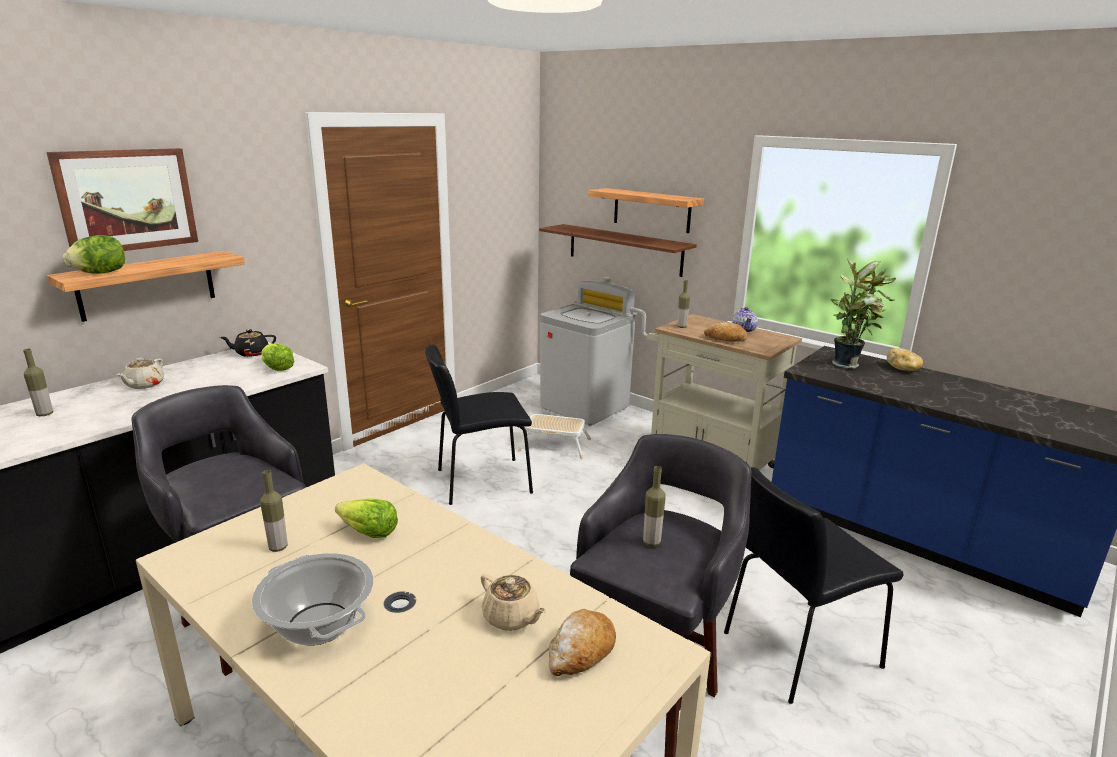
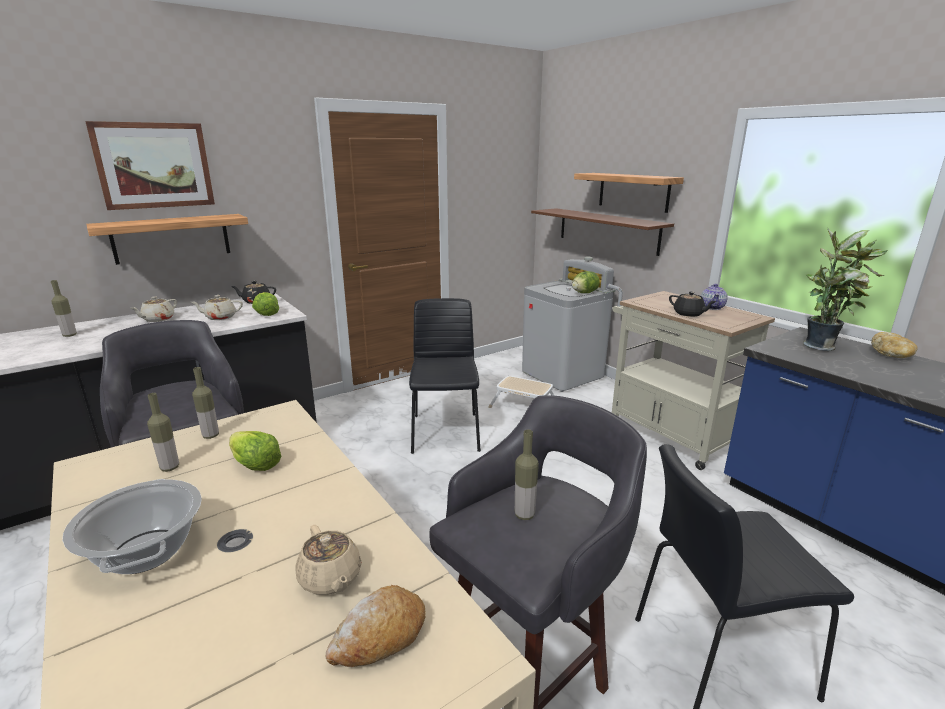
camera: 15 degrees right, 0 degrees up
(100, 273) = (124, 223): lettuce -> lettuce (584, 293)
(223, 377) = (220, 317): none -> beige teapot
(480, 482) = (445, 431): black chair -> black chair turned 90 degrees clockwise
(681, 327) = (647, 301): bottle -> bottle (211, 435)
(725, 339) = (689, 314): bread -> black teapot

